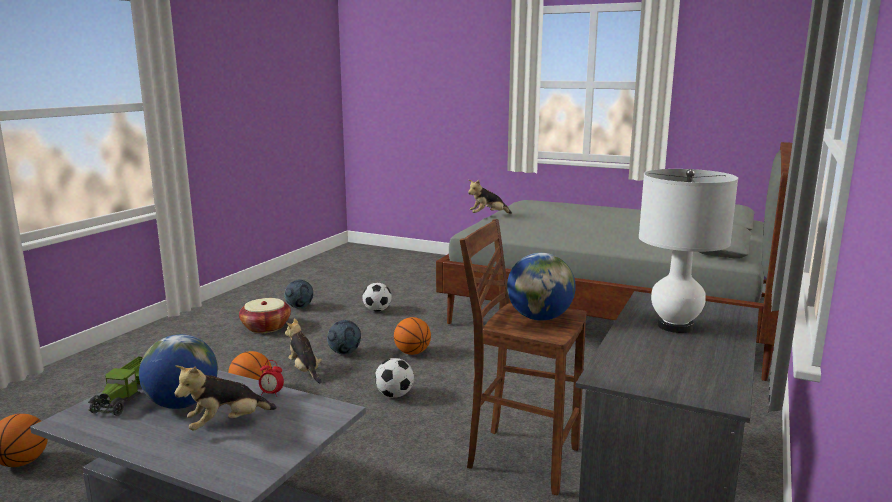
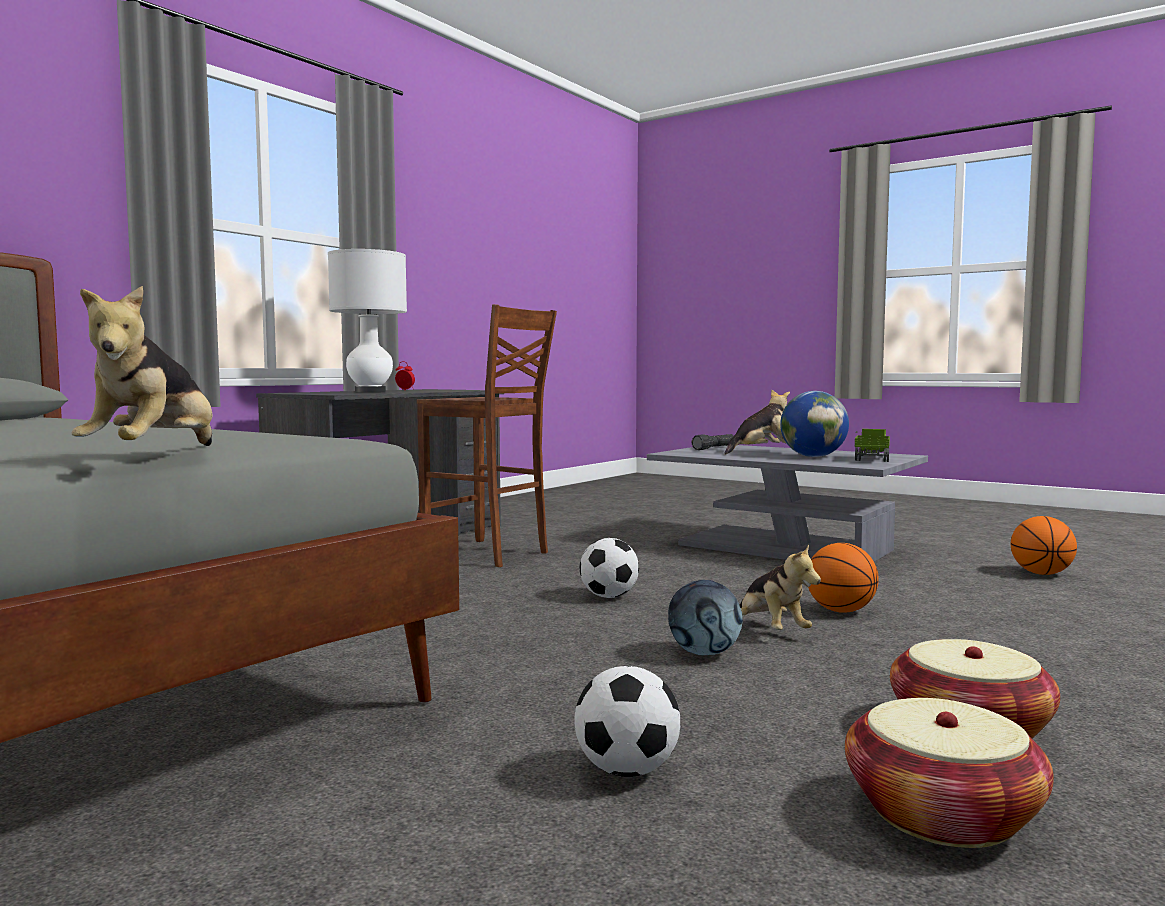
camera: 170 degrees left, 10 degrees down
(271, 394) = (736, 457): alarm clock -> alarm clock (405, 390)
(271, 448) = (714, 448): none -> black flashlight
(300, 307) = (941, 815): football -> basket
(412, 353) = (558, 645): basketball -> none
(488, 215) = (154, 455): plush toy -> plush toy turned 105 degrees clockwise
(539, 318) = (472, 398): globe -> none

